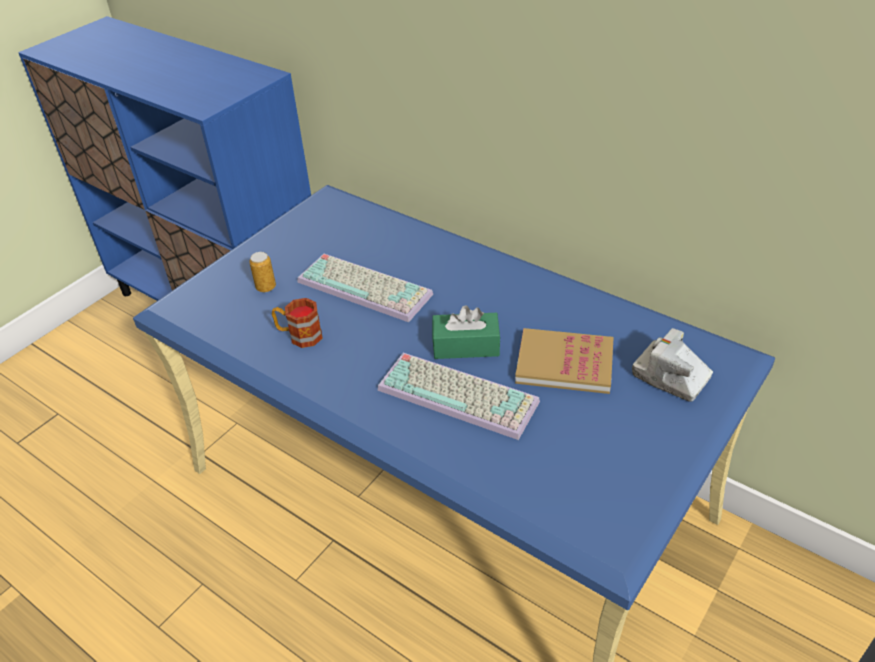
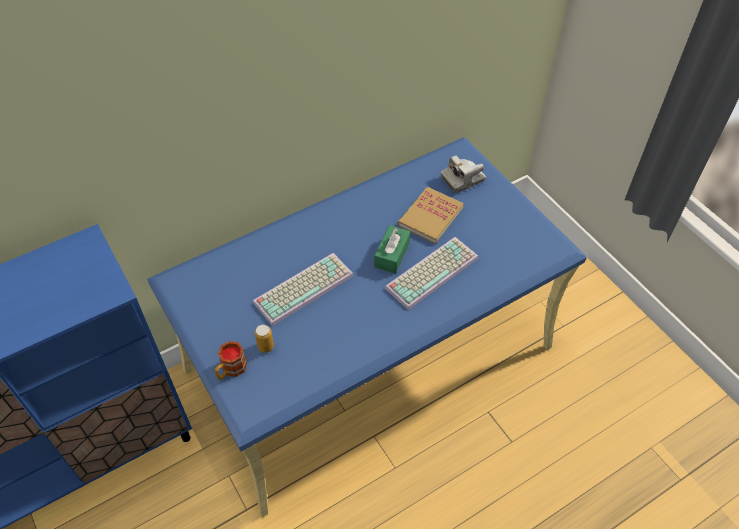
camera: 70 degrees left, 10 degrees up
(299, 335) = (333, 338): mug -> mug (231, 370)

